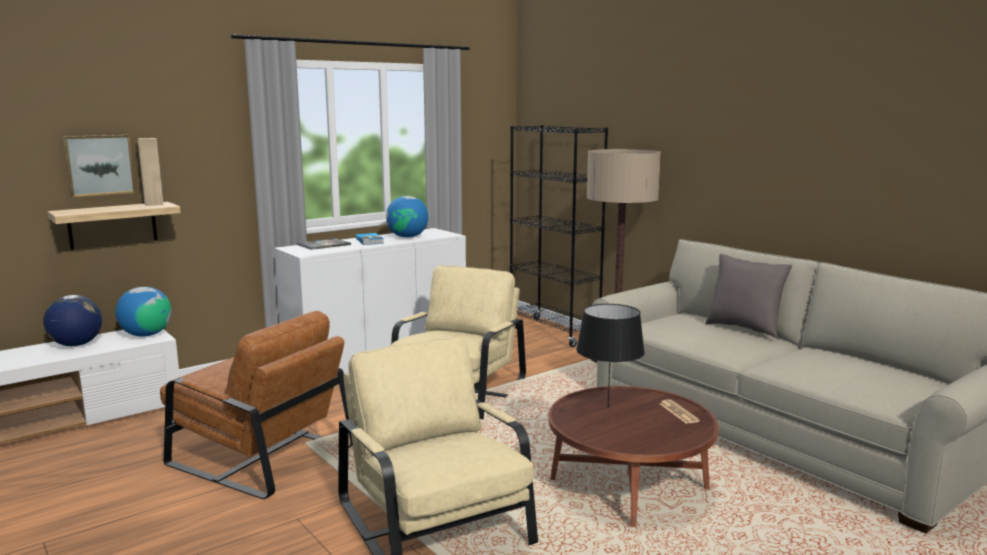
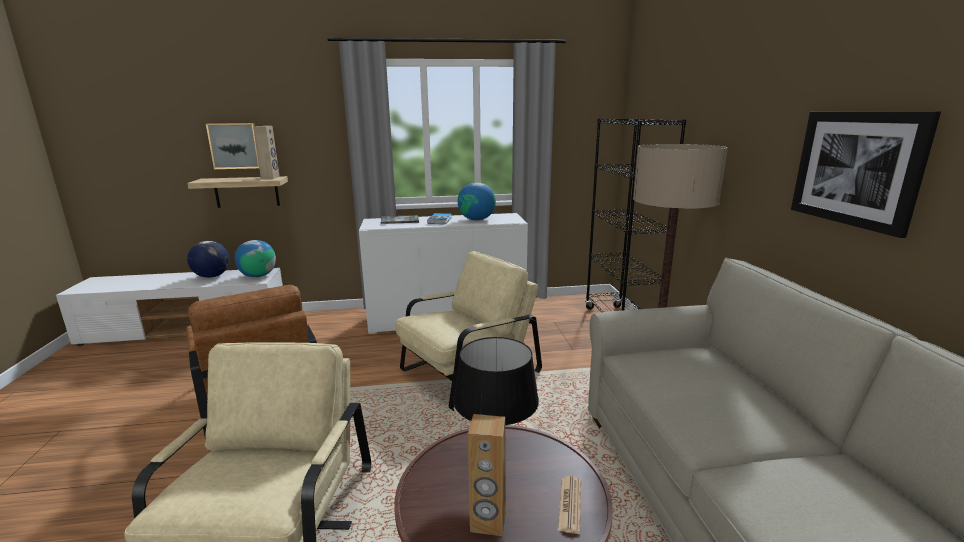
camera: 30 degrees right, 5 degrees up
(642, 431) = (488, 522): none -> brown speaker
(744, 328) = (764, 395): grey pillow -> none
(767, 163) = (856, 168): none -> picture

